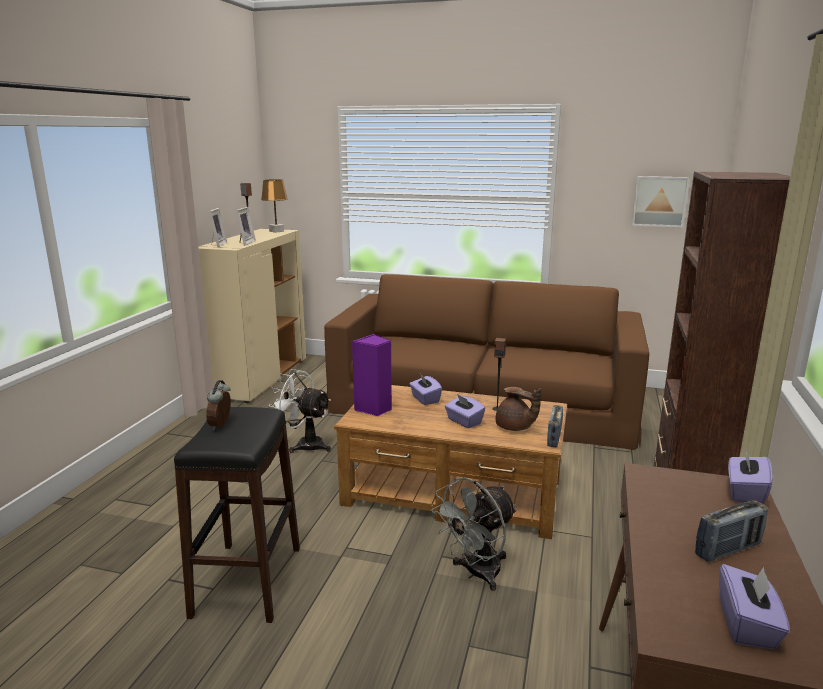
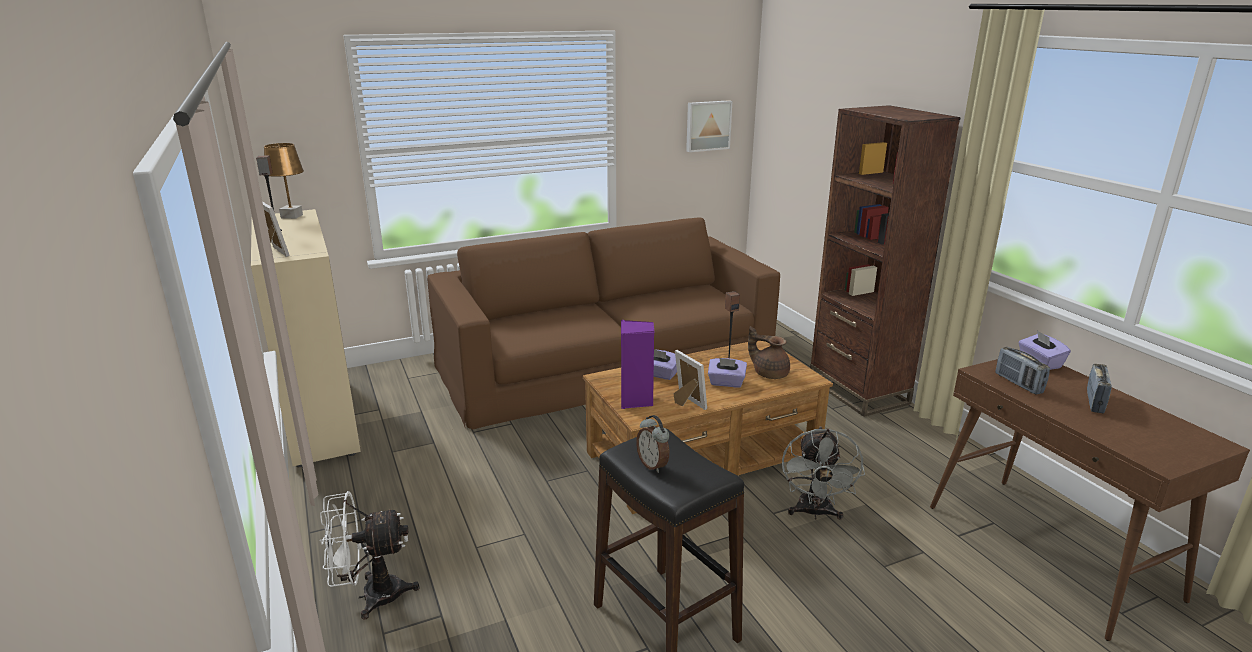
camera: 40 degrees left, 5 degrees up
(244, 243) = (305, 243): picture frame -> picture frame (686, 403)
(304, 444) = (502, 473): white fan -> white fan (371, 596)
(515, 427) = (769, 373): brown teapot -> brown teapot turned 150 degrees counterclockwise
(554, 438) = (807, 371): radio -> radio (1018, 383)
(747, 625) = (1170, 439): purple tissue box -> none

